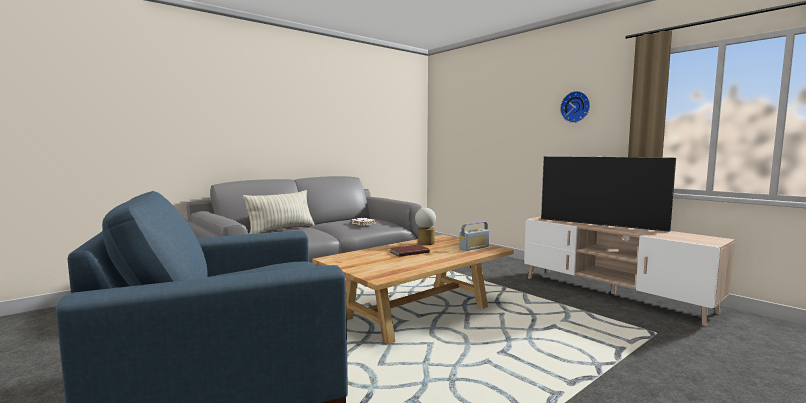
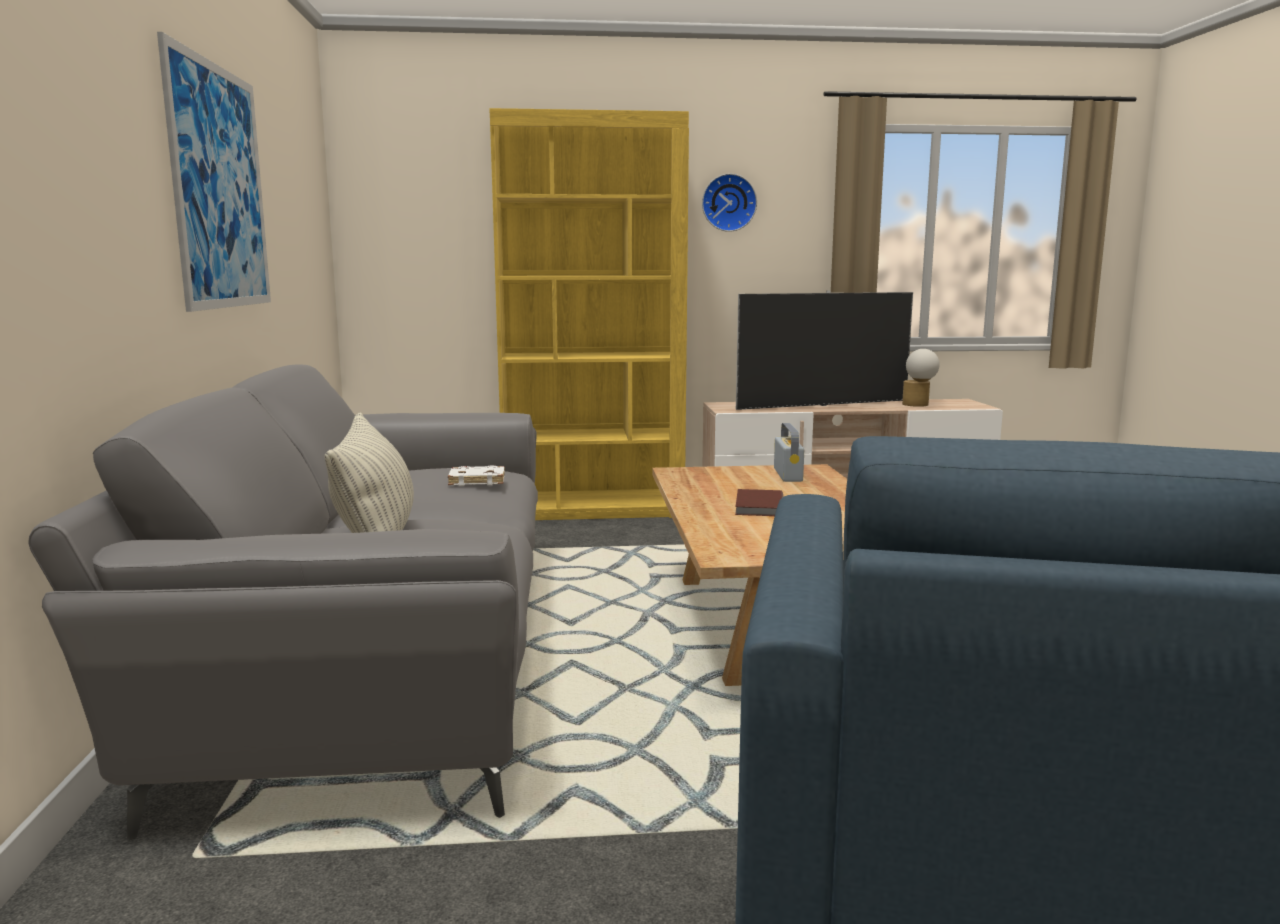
camera: 55 degrees left, 5 degrees up
(321, 118) = (220, 187): none -> picture
(425, 244) = (711, 488): table lamp -> table lamp (918, 405)
(493, 259) = (593, 509): none -> yellow bookcase

